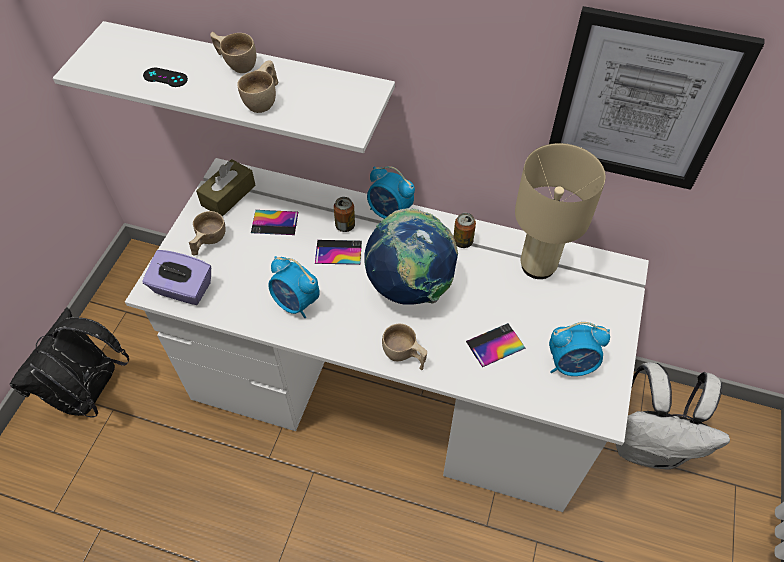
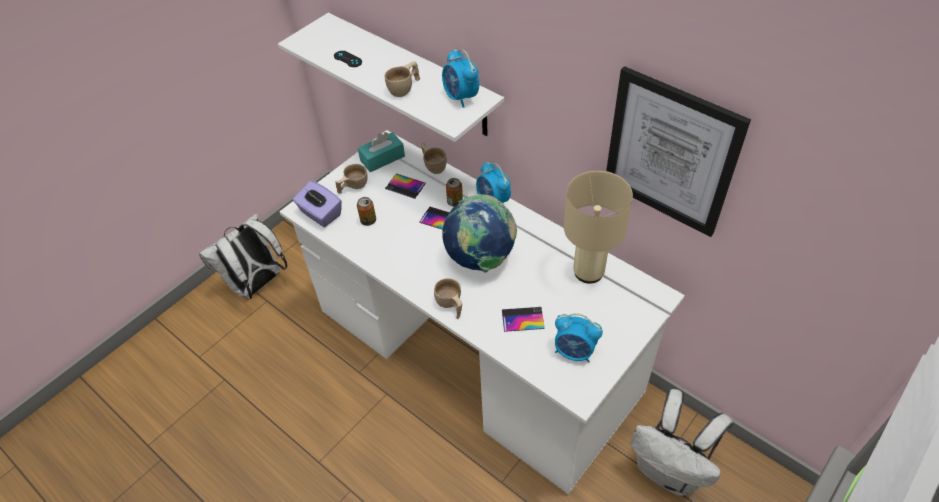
camera: 25 degrees right, 5 degrees down
(91, 393) = (257, 285): black backpack -> white backpack
(228, 195) = (382, 158): brown tissue box -> turquoise tissue box
(236, 63) = (399, 59): beige cup -> beige cup (433, 165)
(296, 303) = (392, 246): alarm clock -> alarm clock (461, 97)
(463, 241) = (538, 238): can -> can (368, 221)

